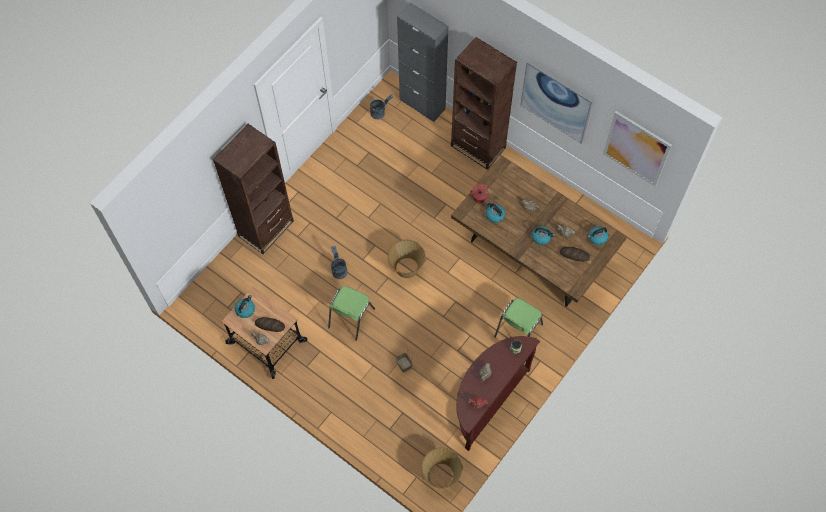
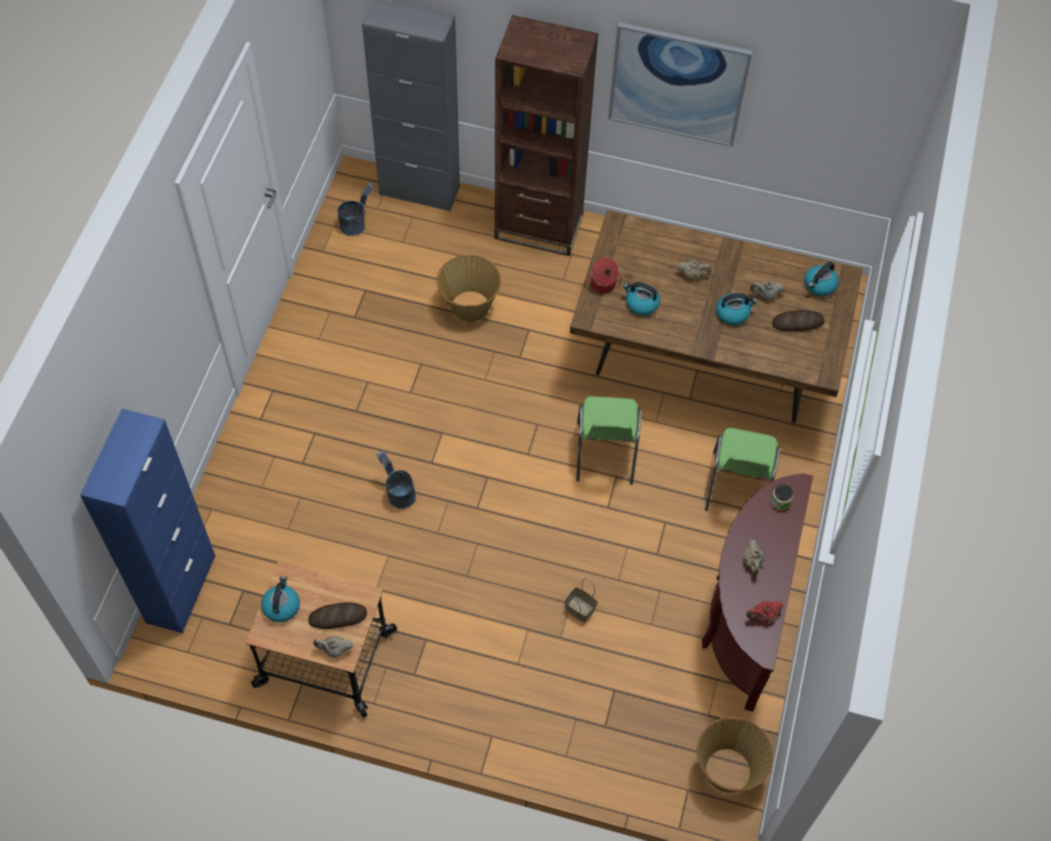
camera: 25 degrees left, 5 degrees down
(211, 280) = (181, 589): none -> blue cabinet
(266, 228) = (242, 469): brown bookcase -> none
(350, 318) = (454, 565): green chair -> green chair (605, 454)
(406, 267) = (511, 450): basket -> basket (469, 306)
(636, 148) = (840, 114): picture -> none

